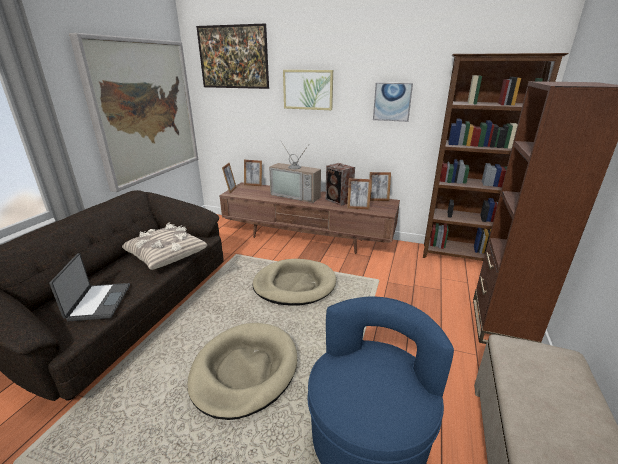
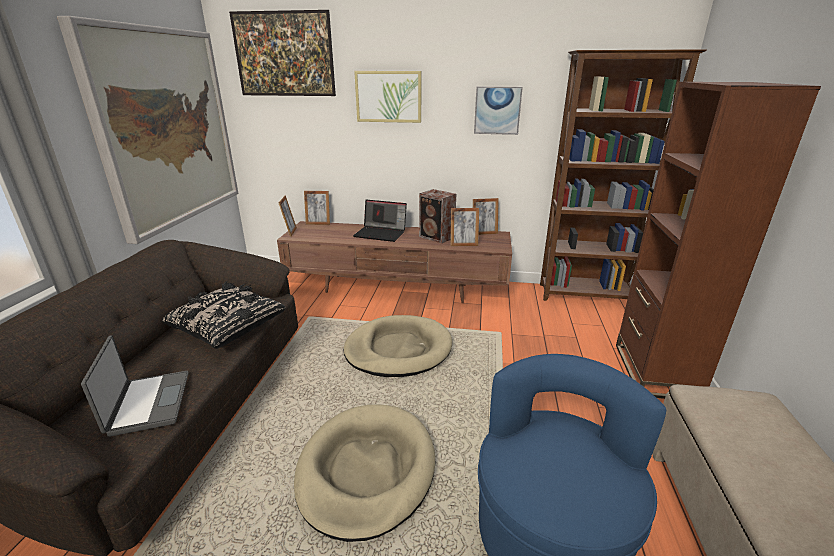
camera: 10 degrees left, 0 degrees up
(167, 257) = (228, 329): beige pillow -> black pillow
(297, 195) = (381, 233): television -> laptop

